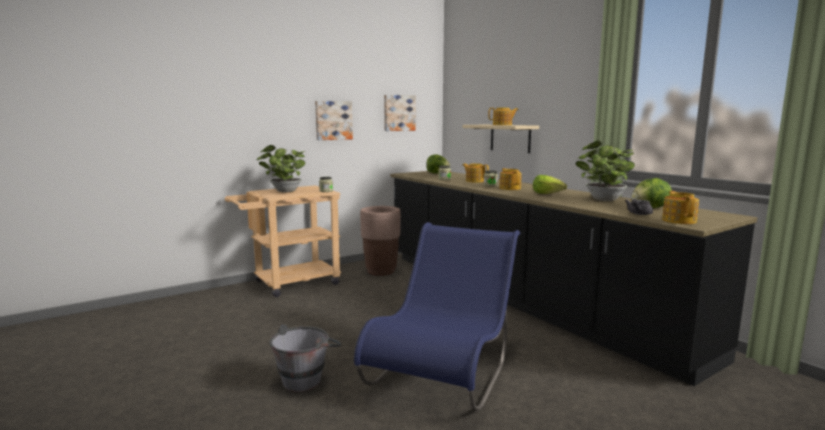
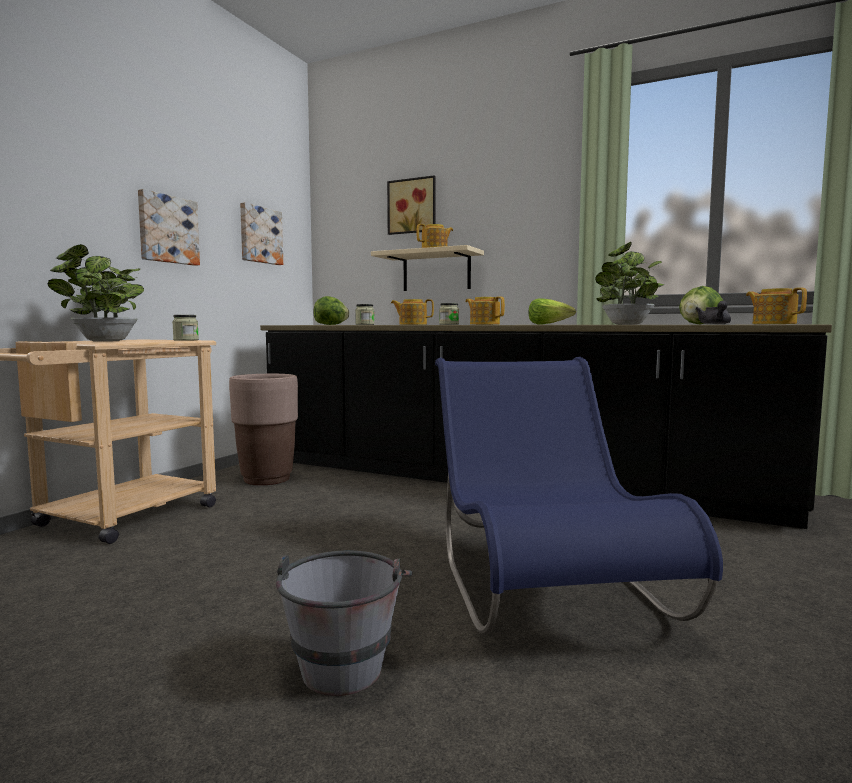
camera: 30 degrees left, 5 degrees down
(498, 89) = (412, 206): none -> picture

